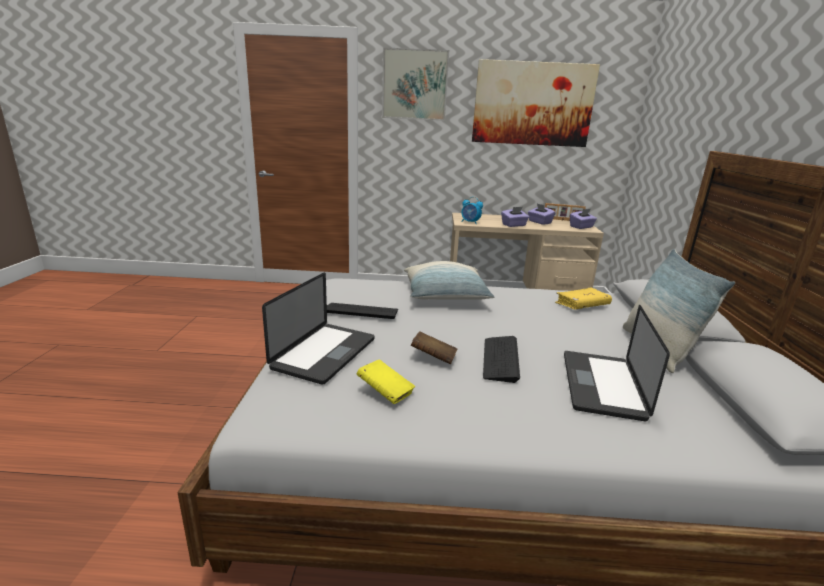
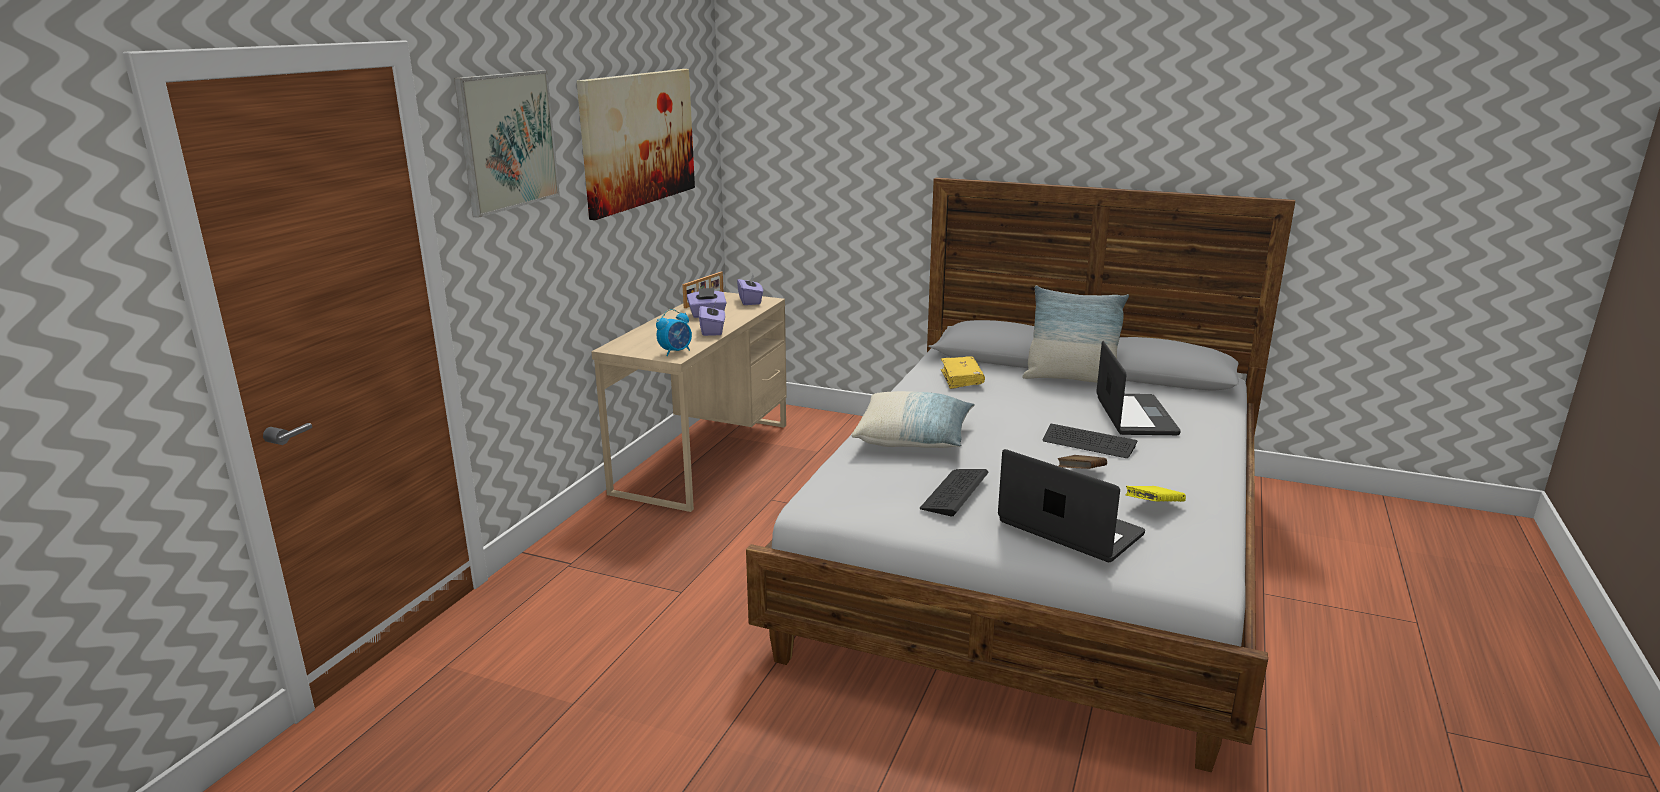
camera: 70 degrees left, 0 degrees up
(602, 385) = (1135, 416): laptop -> laptop turned 120 degrees counterclockwise

